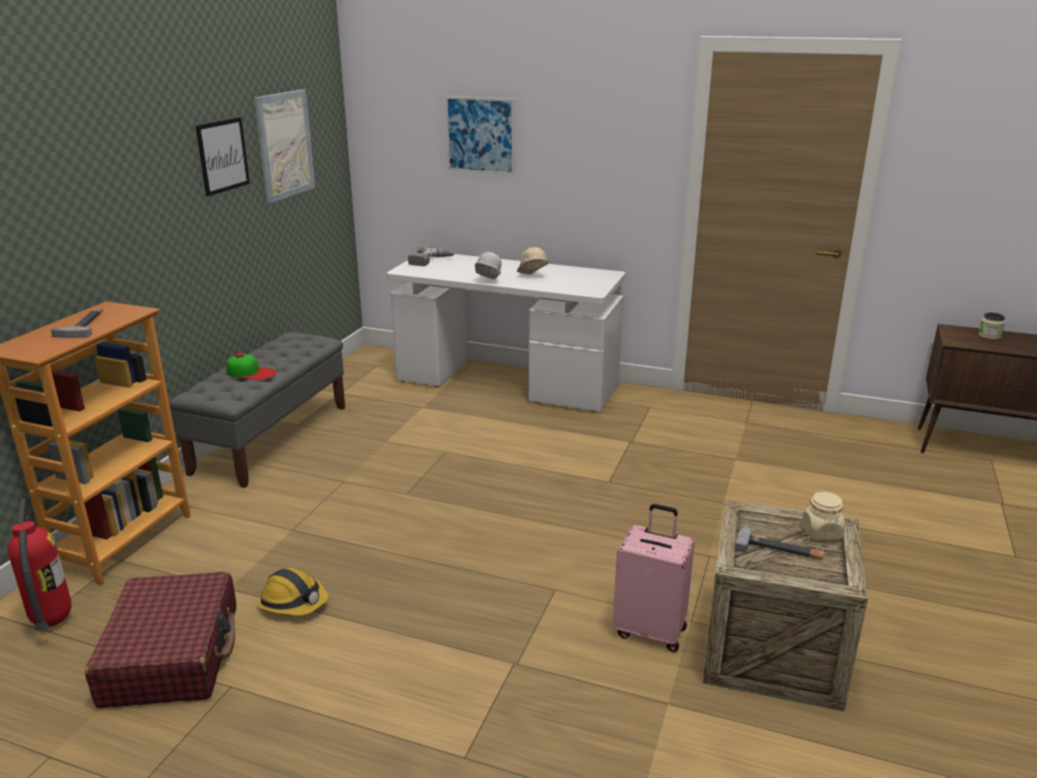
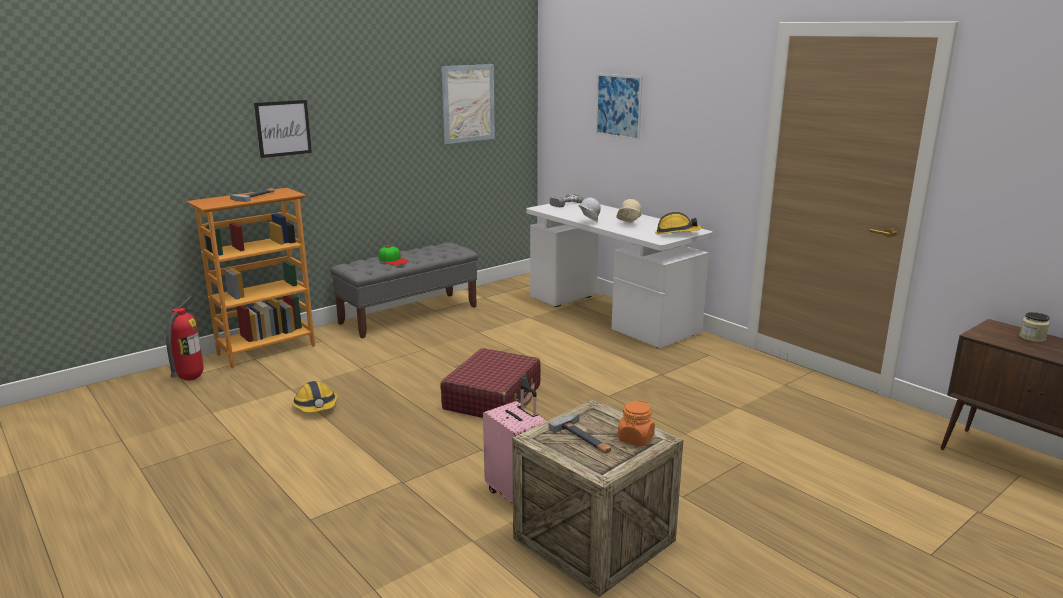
camera: 30 degrees right, 5 degrees down
(172, 655) = (226, 413): red suitcase -> red suitcase (493, 398)
(223, 156) = (406, 104): picture -> picture (283, 128)
(596, 280) = (676, 233): none -> hard hat
(821, 533) = (635, 439): beige jar -> orange jar

